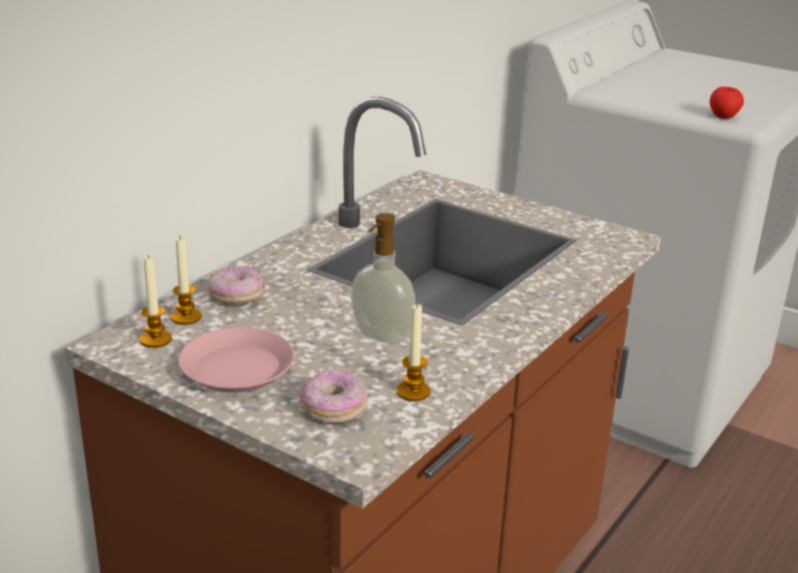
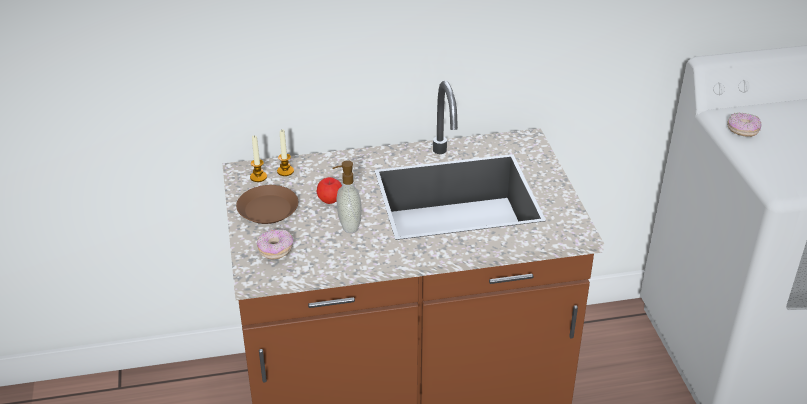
camera: 45 degrees right, 10 degrees up
(237, 297) = (320, 171): donut -> donut (742, 131)
(237, 369) = (268, 210): pink plate -> brown plate
(413, 391) = (318, 261): candle -> none
(723, 116) = (774, 176): apple -> apple (330, 200)

